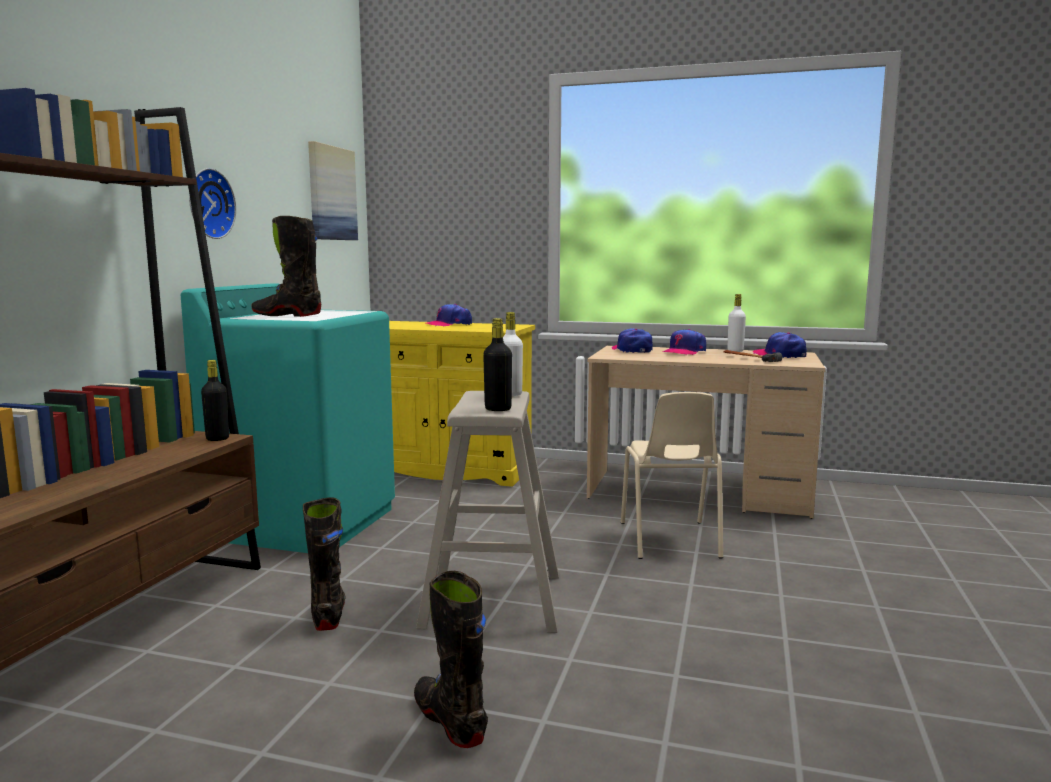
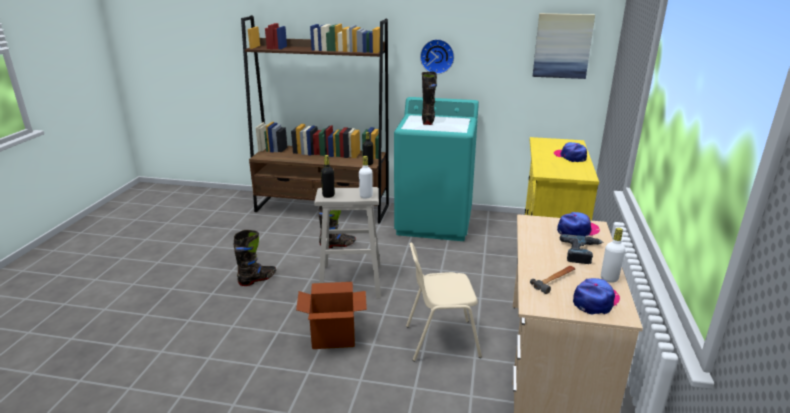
camera: 85 degrees right, 15 degrees up
(680, 615) = (334, 337): none -> cardboard box
(684, 352) = (581, 252): cap -> power drill

